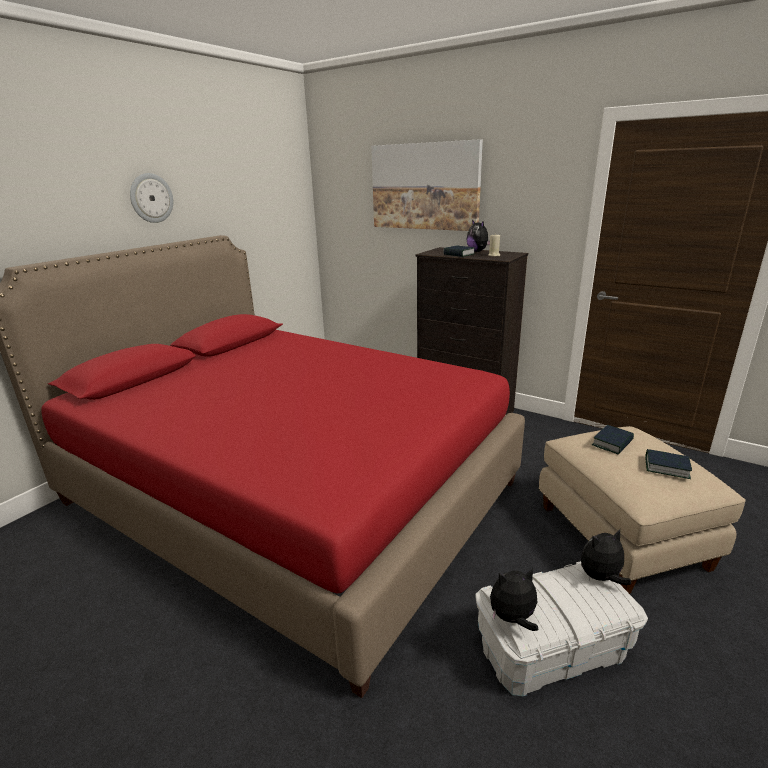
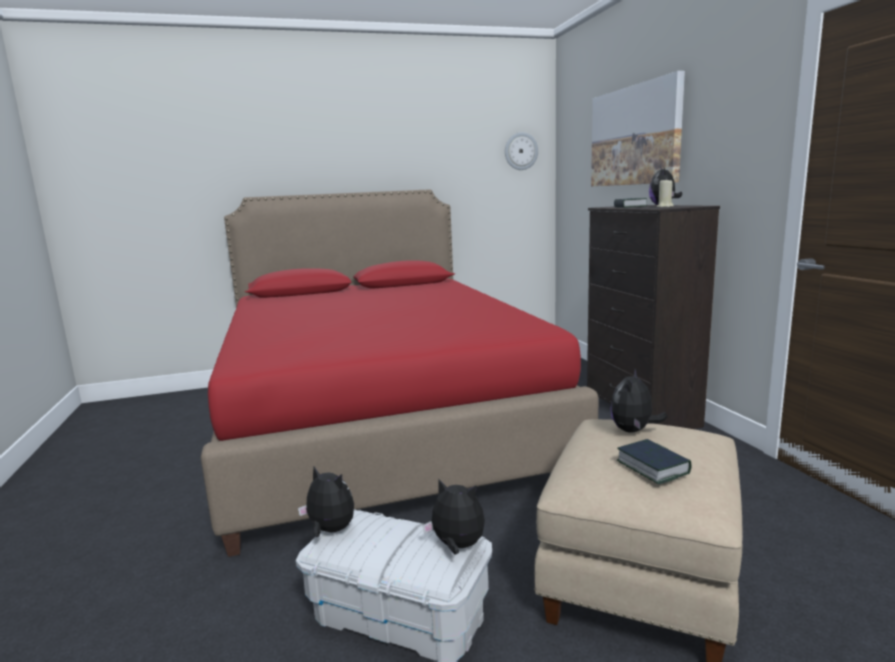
camera: 40 degrees right, 10 degrees down
(151, 198) = (368, 154): wall clock -> wall clock (521, 151)
(612, 443) = (633, 431): book -> plush toy

